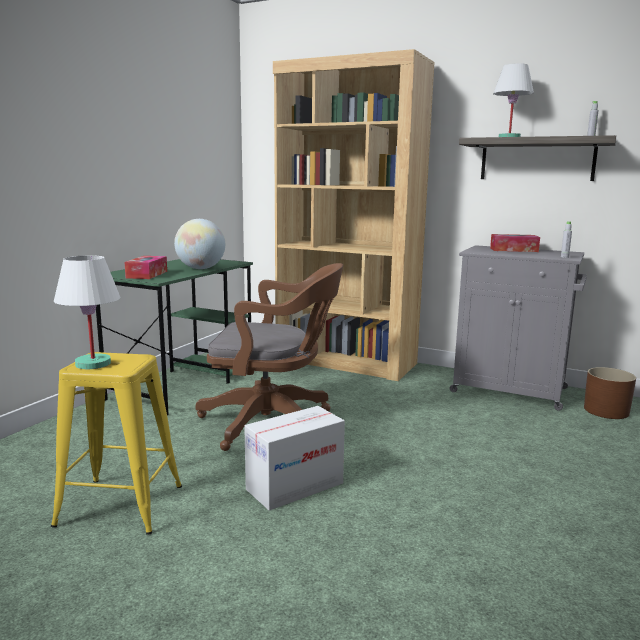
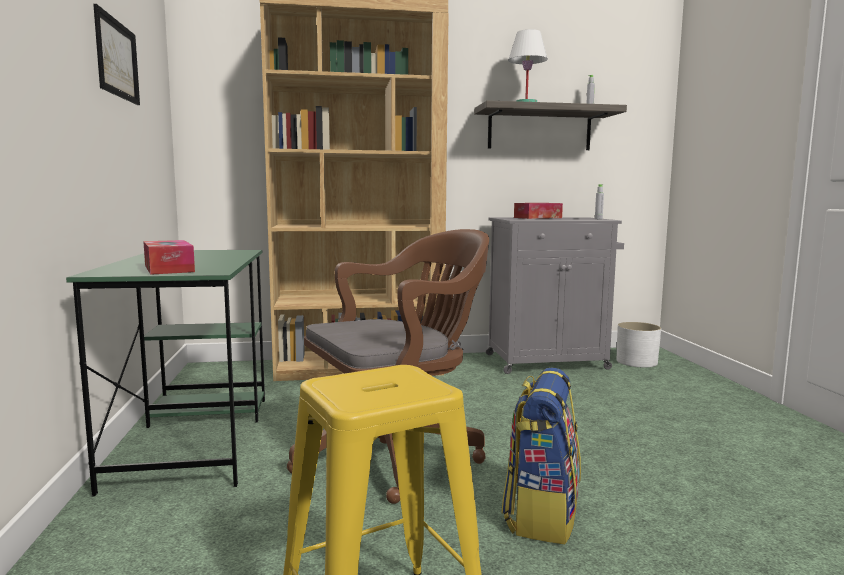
camera: 35 degrees left, 5 degrees down
(93, 364) = (365, 393): white table lamp -> none
(167, 132) = (117, 59): none -> picture
(201, 268) = (223, 258): globe -> none
(295, 486) = (541, 514): cardboard box -> backpack
(606, 411) = (636, 361): brown planter -> white planter

